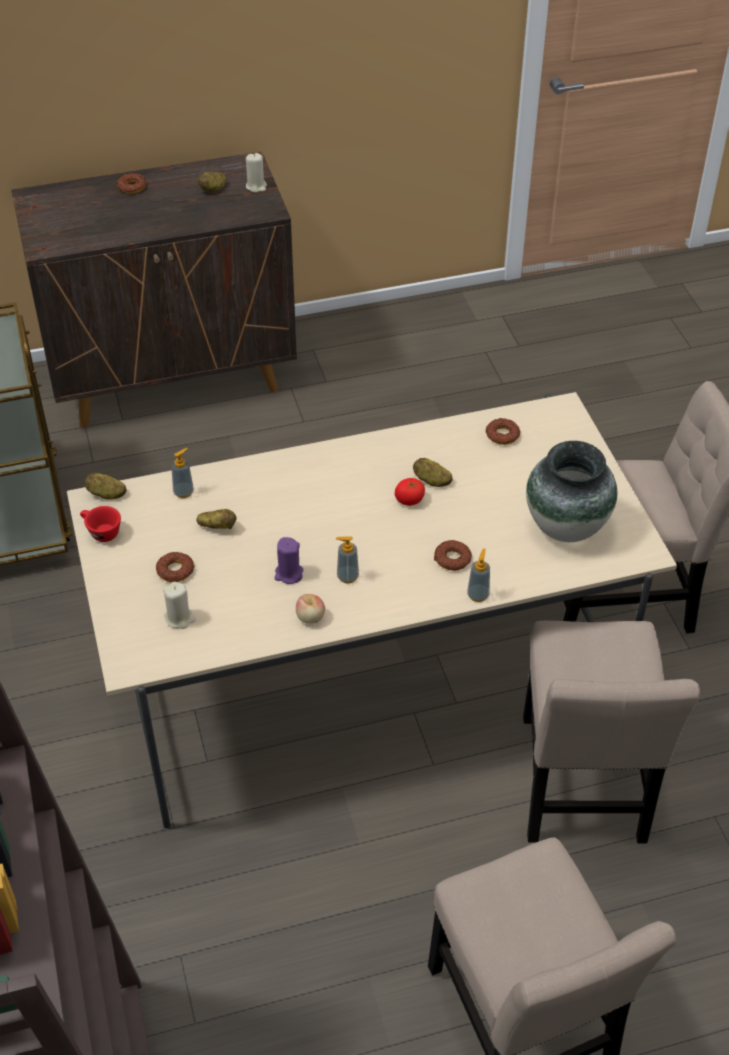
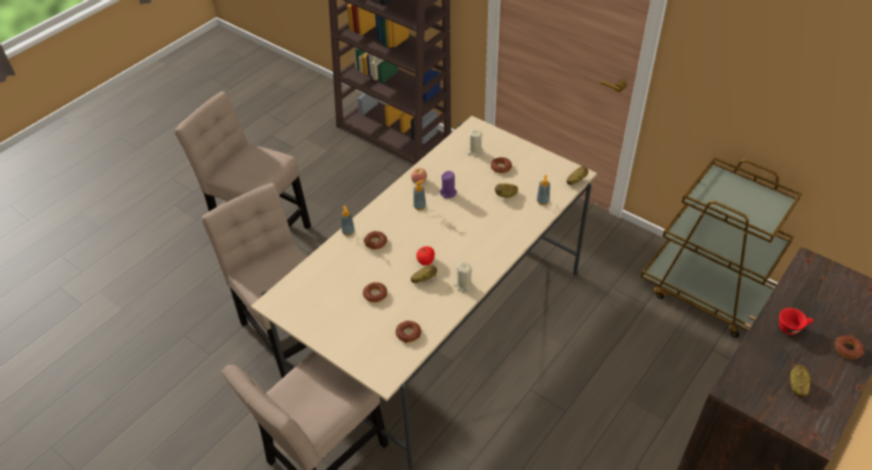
camera: 145 degrees right, 0 degrees up
(100, 532) = (555, 164): red cup -> red cup (792, 327)
(256, 186) = (774, 411): beige candle -> beige candle (463, 285)
(506, 495) = (375, 294): none -> donut
(565, 527) = (327, 293): vase -> none

